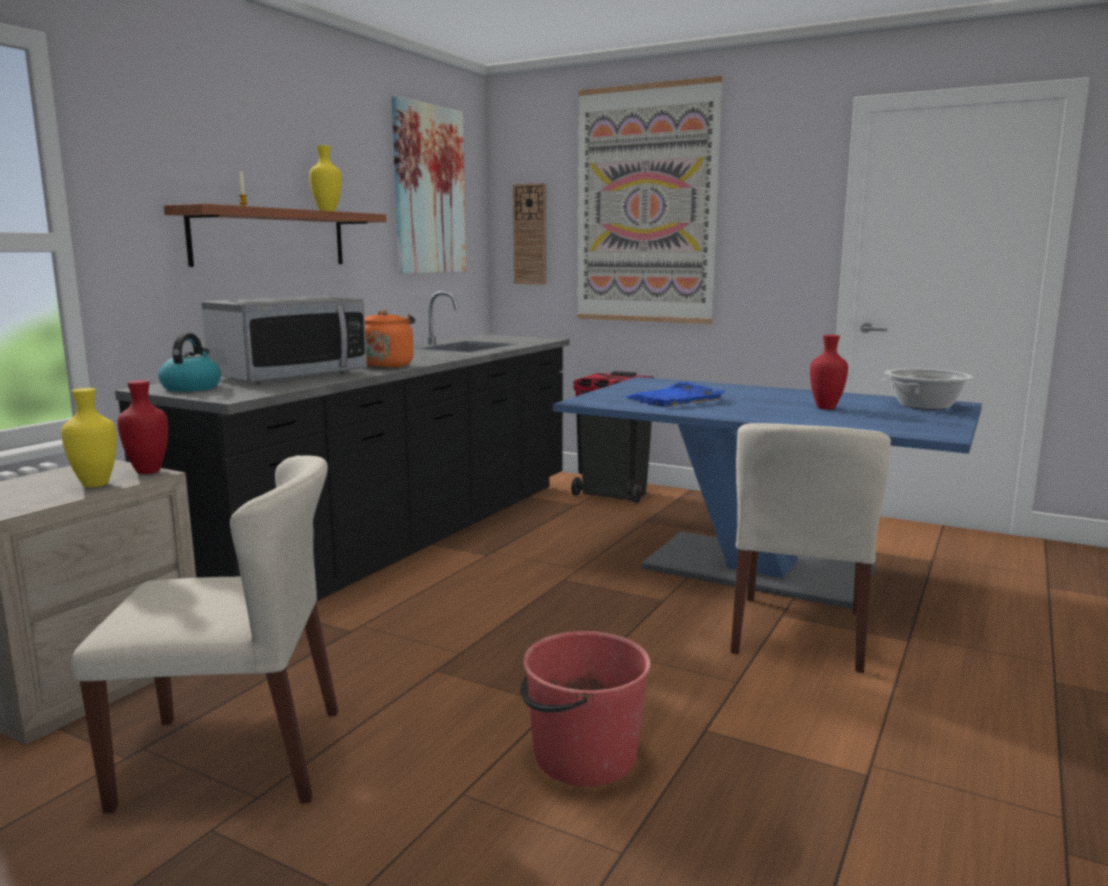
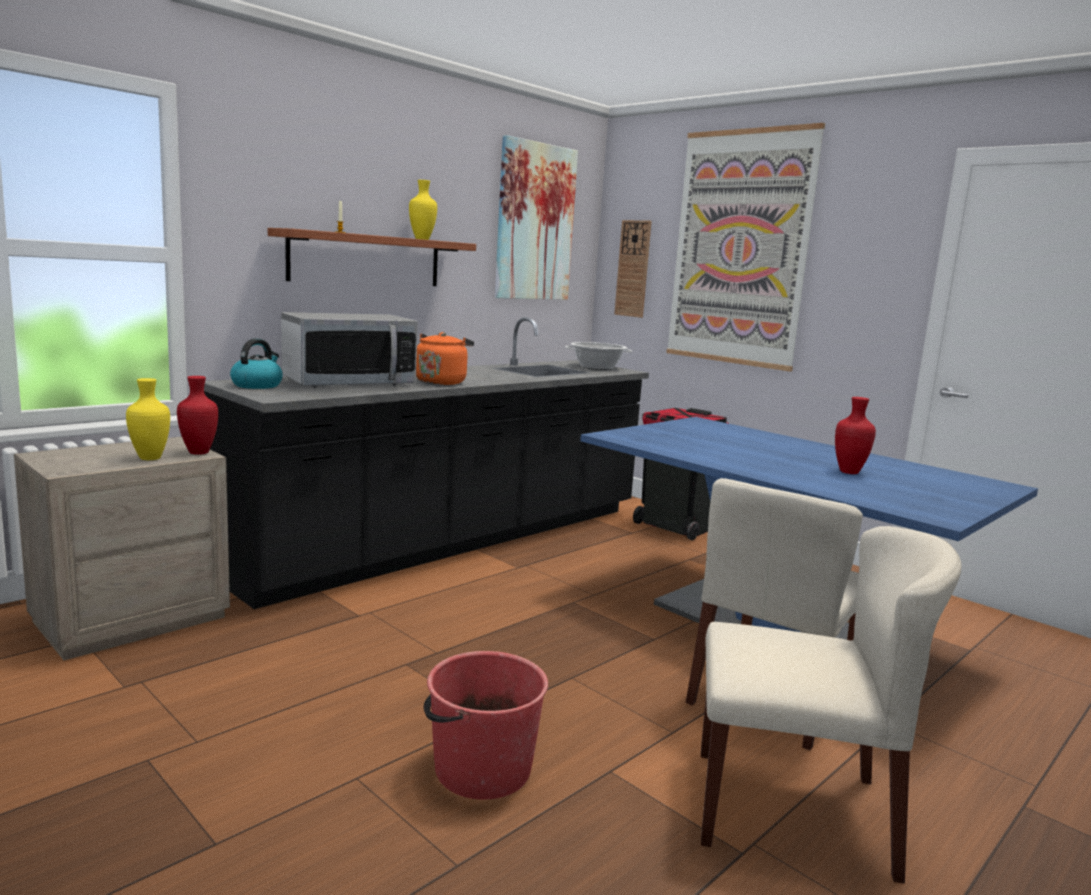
camera: 15 degrees right, 0 degrees up
(234, 757) = (201, 704): beige chair -> beige chair (793, 810)
(674, 399) = (703, 443): blue tray -> none
(924, 406) = (964, 483): cooking pot -> cooking pot (596, 367)

